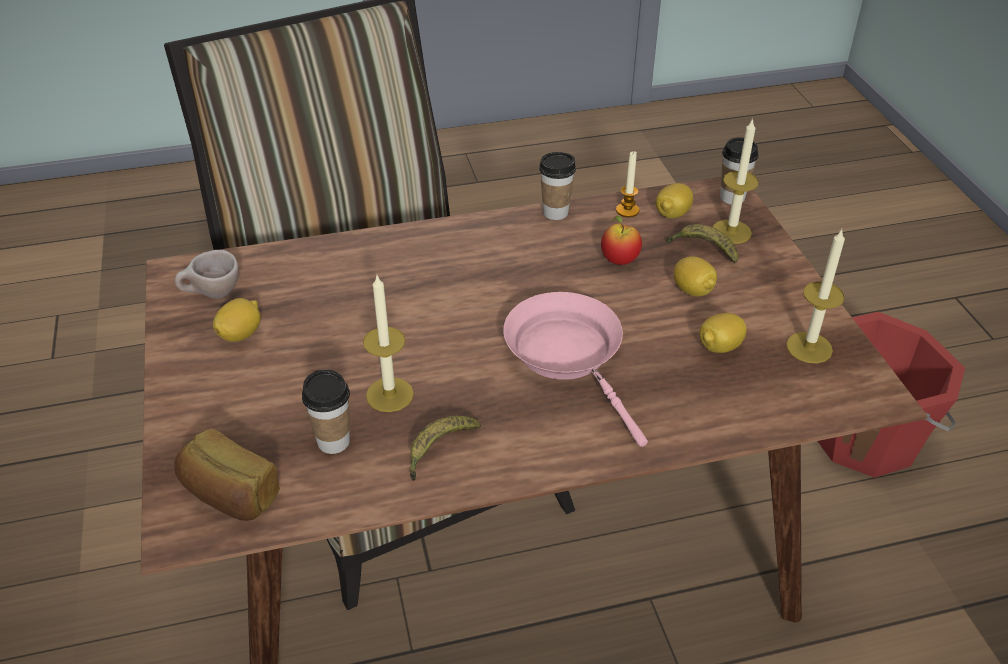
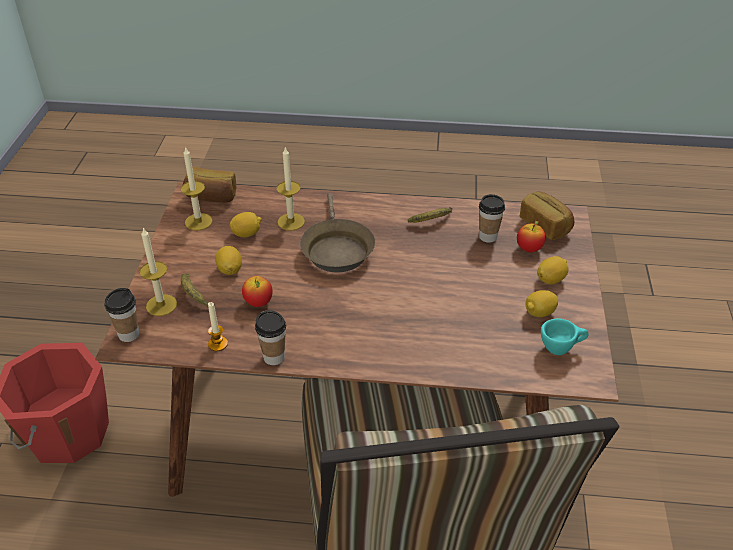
camera: 160 degrees left, 0 degrees up
(212, 296) = (561, 349): beige cup -> turquoise cup
(259, 435) = (529, 249): none -> apple
(389, 394) = (450, 253): candle -> candle (291, 222)
(569, 356) = (336, 249): pink frying pan -> brown frying pan
(672, 214) = (187, 331): lemon -> lemon (551, 279)
(838, 396) = (211, 197): none -> bread

